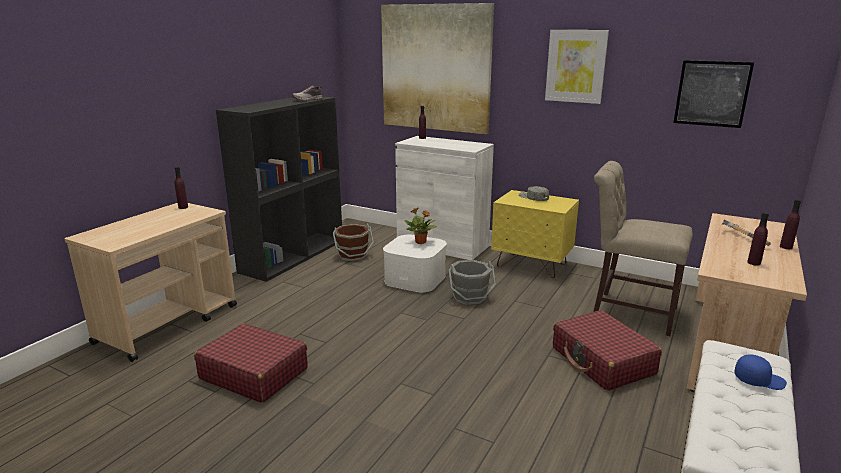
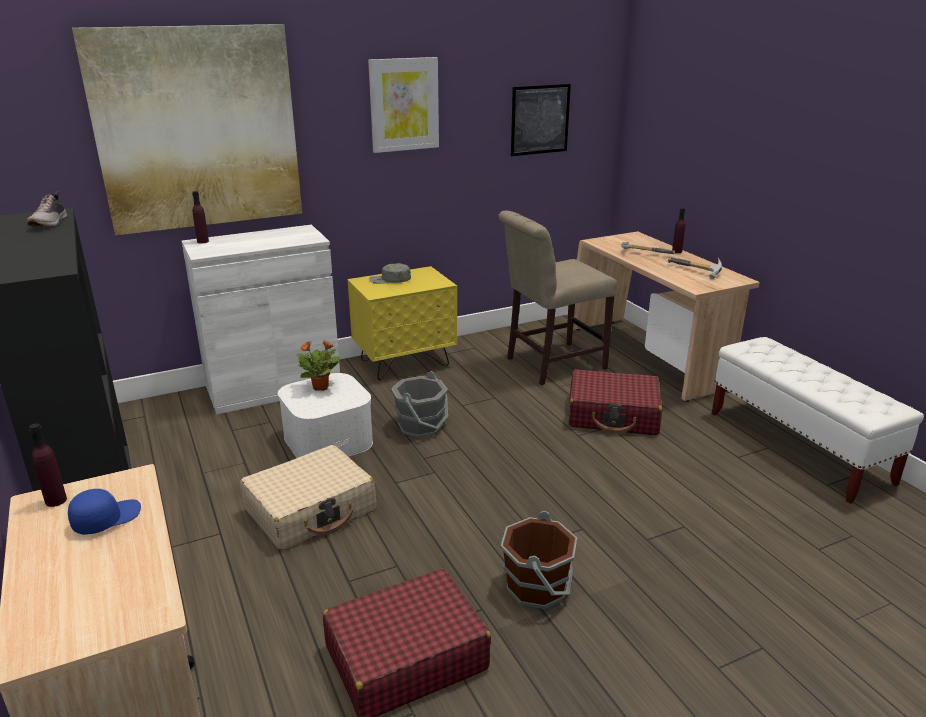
camera: 55 degrees left, 5 degrees up
(346, 300) = (311, 510): none -> beige suitcase
(353, 255) = (190, 458): brown bucket -> brown bucket (538, 587)
(754, 263) = (694, 271): purple bottle -> hammer
(758, 380) = (791, 357): blue cap -> blue cap (106, 518)

